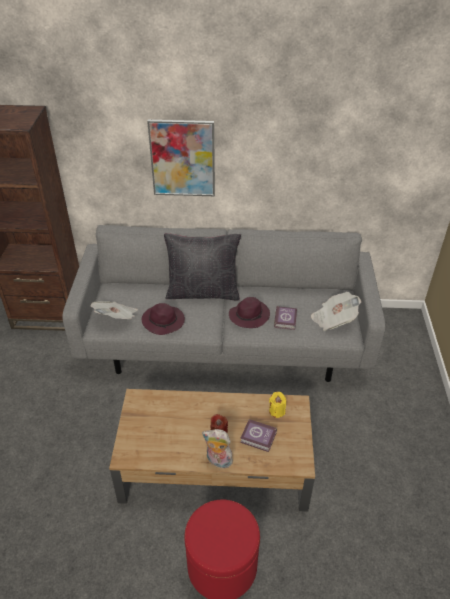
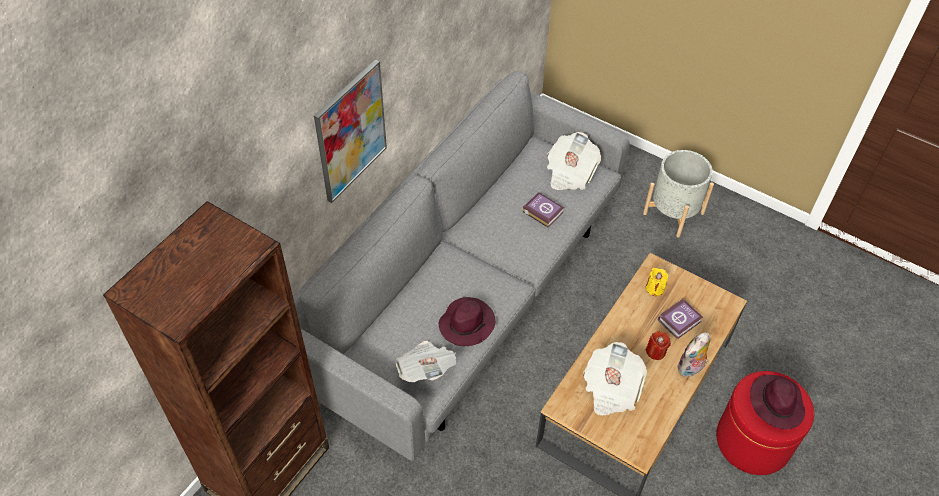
camera: 60 degrees left, 10 degrees up
(167, 419) = (611, 389): none -> newspaper
(203, 292) = (439, 262): black pillow -> none
(249, 315) = (513, 238): purple hat -> purple hat (776, 402)
(399, 424) = (673, 213): none -> grey planter

